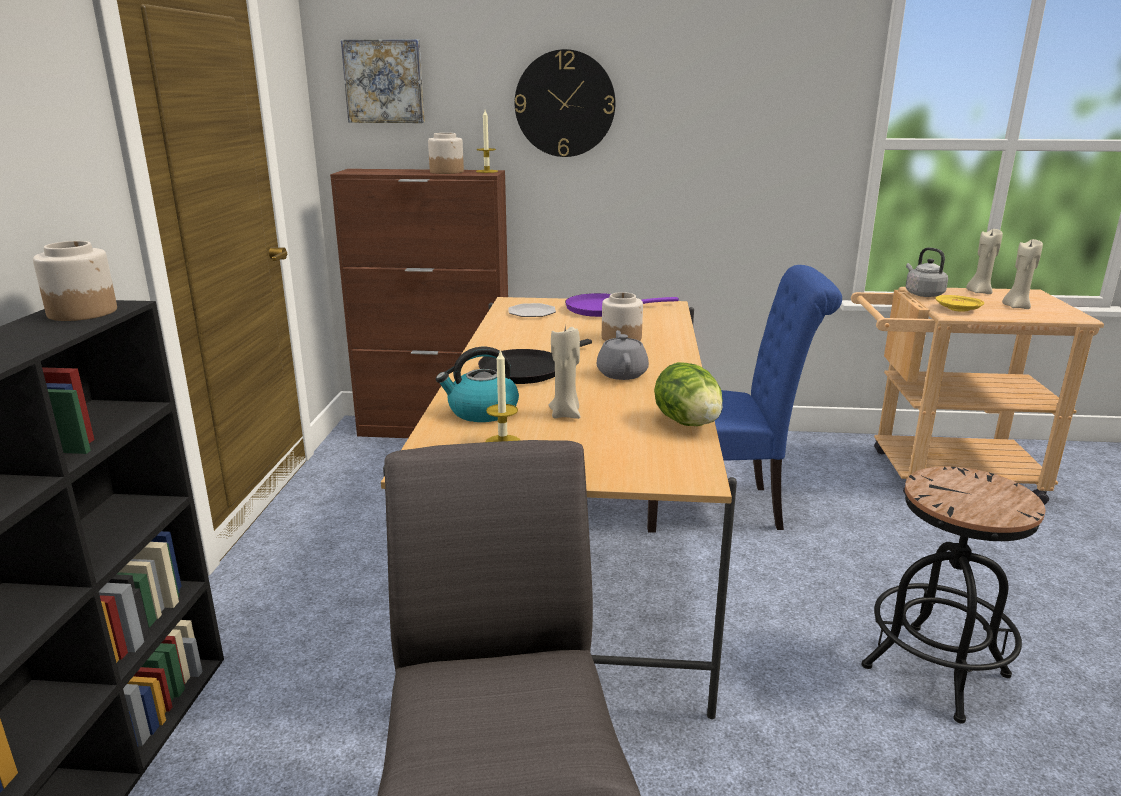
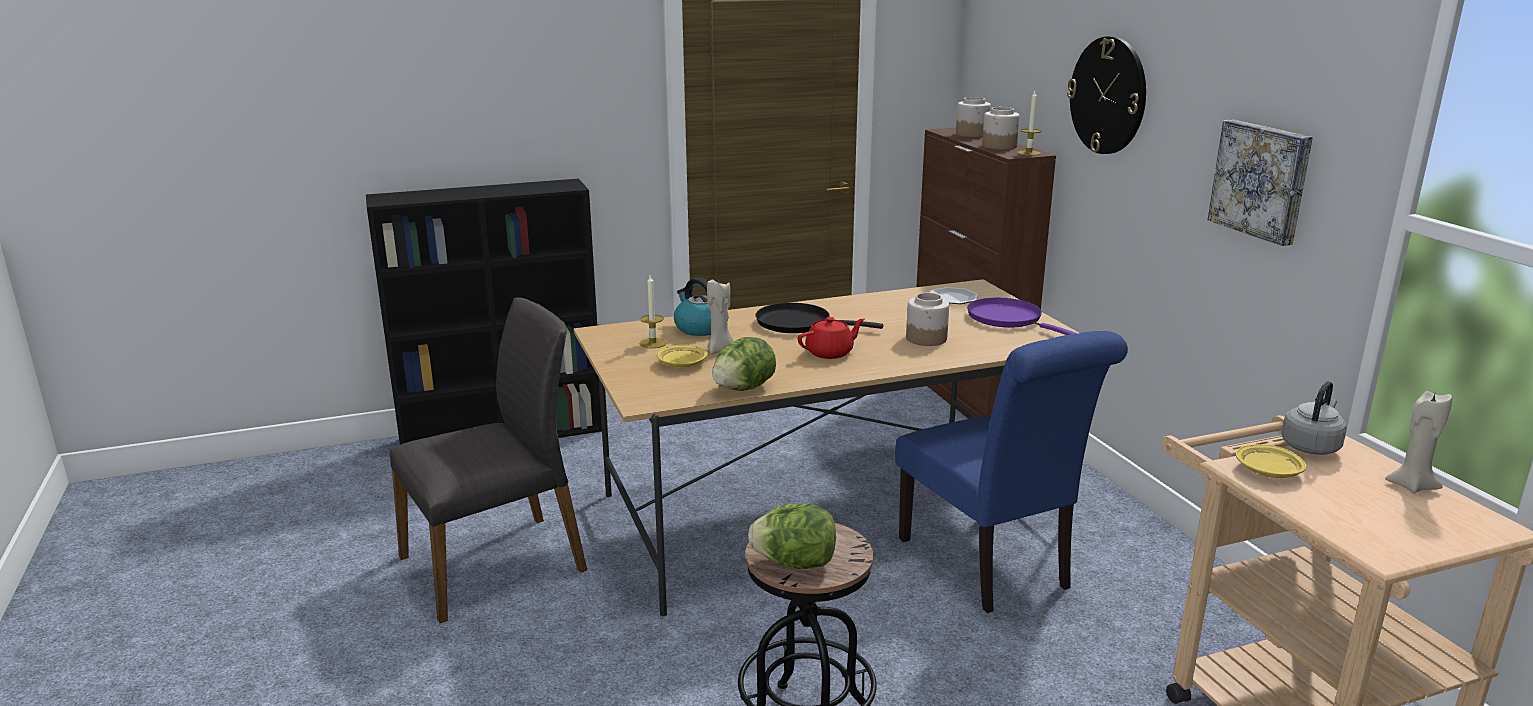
camera: 65 degrees right, 0 degrees up
(83, 312) = (555, 186): jar -> jar (972, 134)
(384, 81) = (1000, 50): picture -> picture (1262, 180)
(589, 439) = (681, 364): none -> yellow plate
(622, 373) = (830, 353): grey teapot -> red teapot
(999, 505) = (795, 563): none -> lettuce
(1016, 307) = (1361, 511): beige candle -> none

